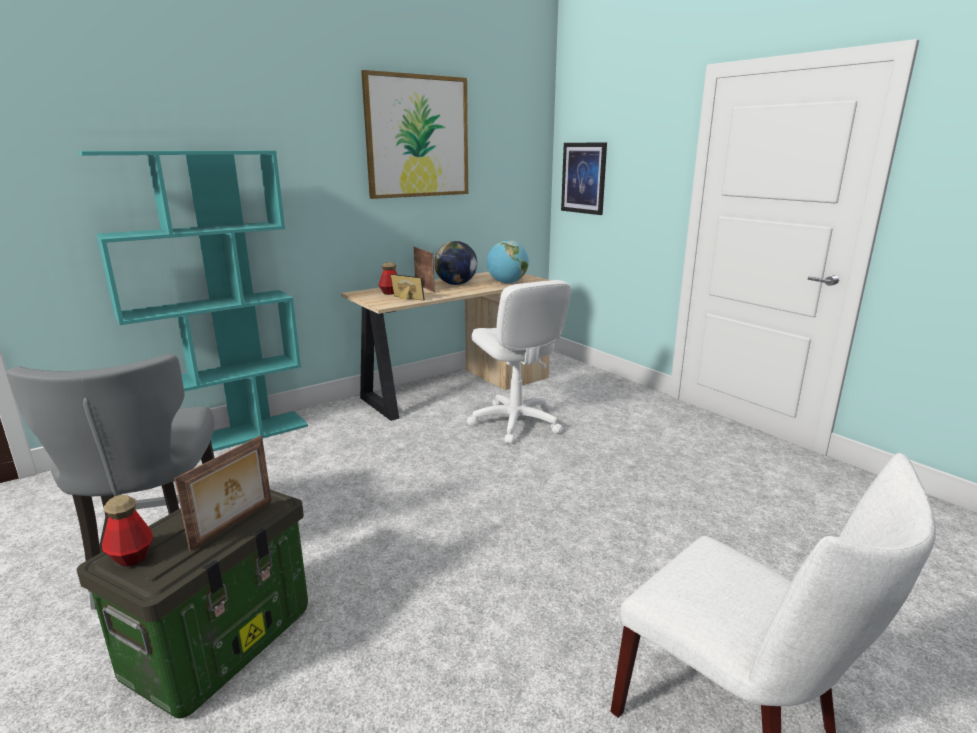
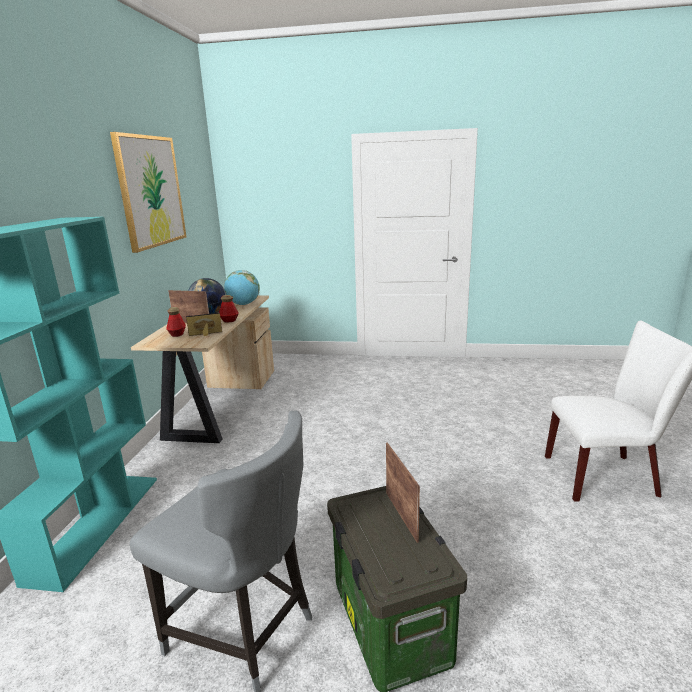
camera: 45 degrees left, 0 degrees up
(131, 556) = (396, 571): bottle -> bottle (229, 320)
(515, 423) = (305, 405): white office chair -> none
(583, 178) = (254, 214): picture -> none

